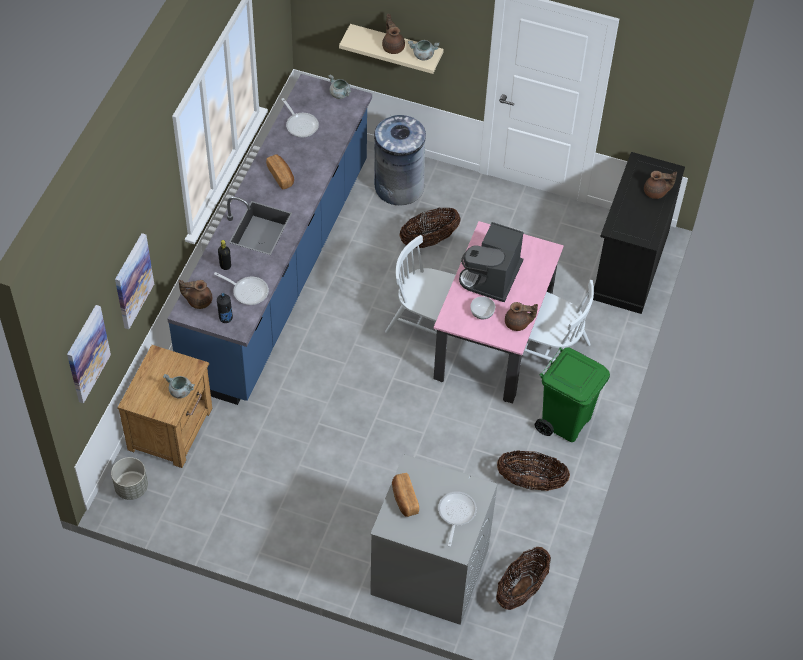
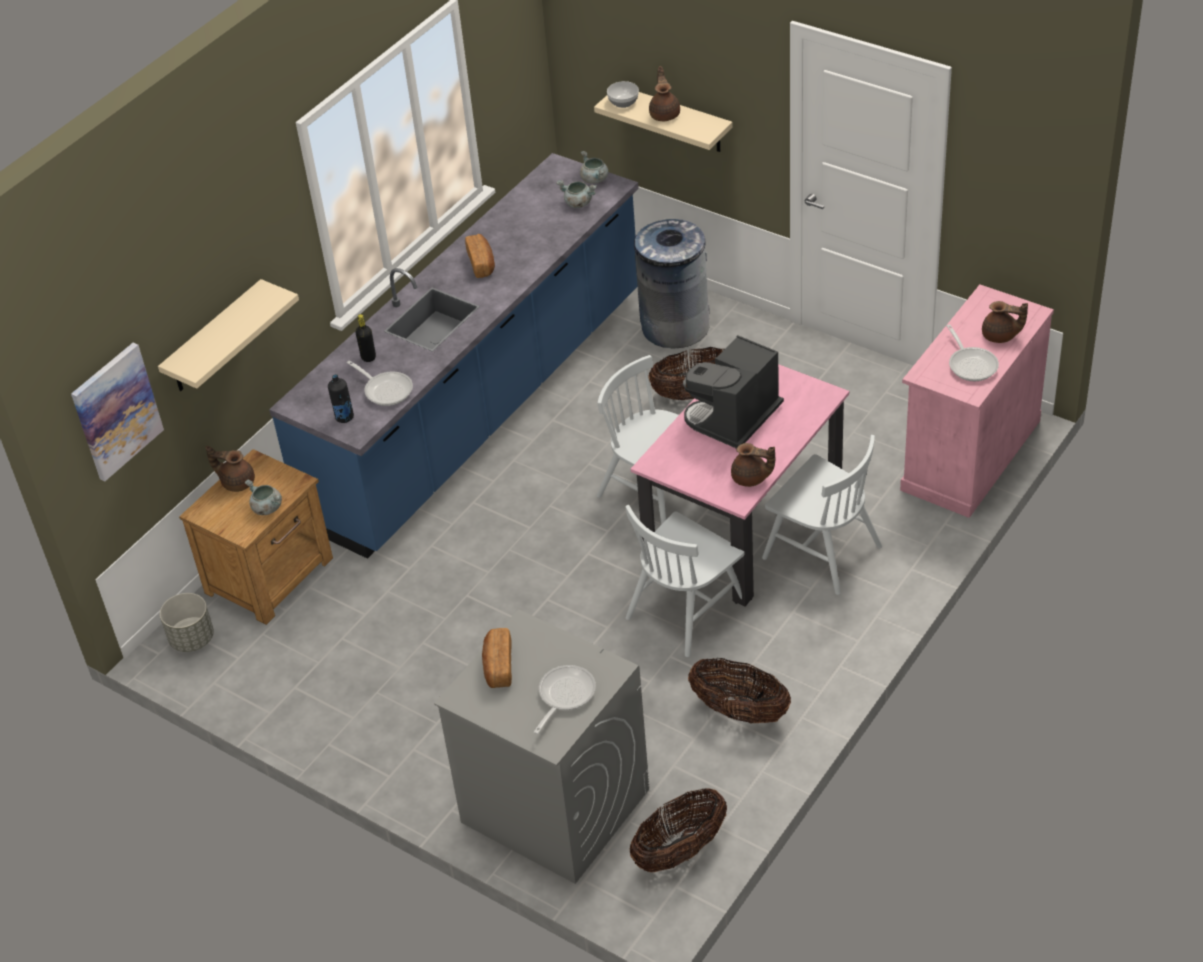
camera: 20 degrees right, 10 degrees down
(133, 281) = (214, 339): picture -> beige shelf
(198, 300) = (317, 393): brown teapot -> brown teapot (237, 482)
(301, 125) = (530, 209): frying pan -> frying pan (971, 364)
(423, 55) = (701, 127): grey cooking pot -> grey cooking pot (577, 203)
(473, 412) = (686, 610): none -> white chair
(482, 312) = (704, 459): bowl -> bowl (623, 102)
(565, 421) = (815, 640): green trash can -> none
(629, 265) = (970, 455): black cabinet -> pink cabinet

